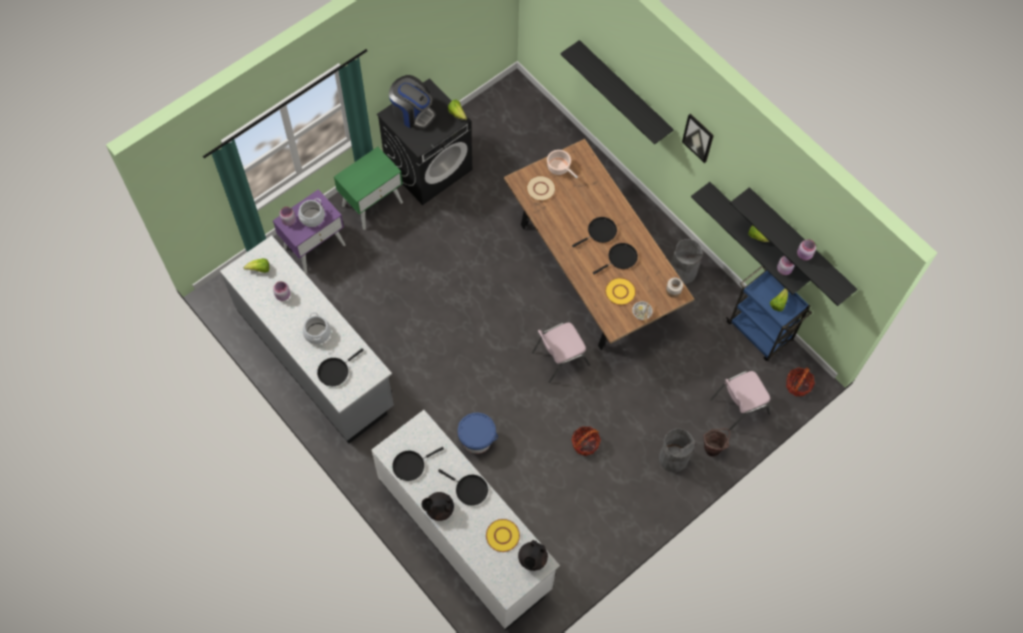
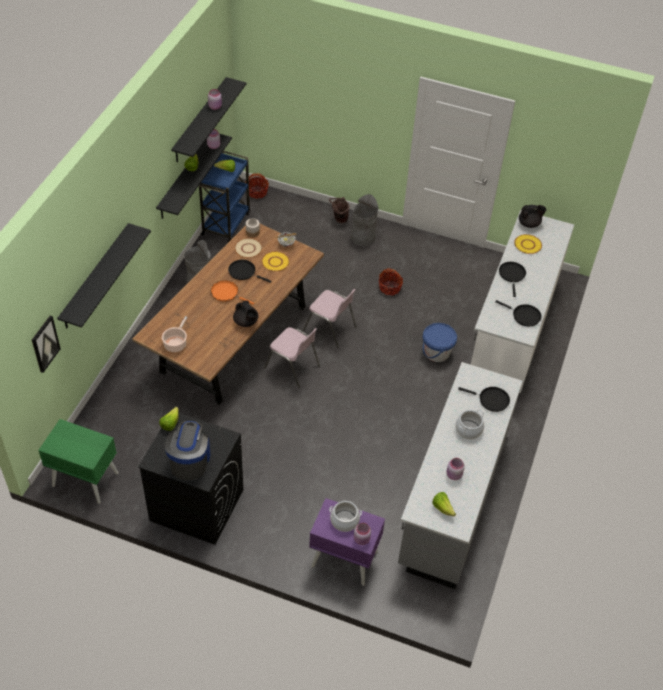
camera: 120 degrees left, 15 degrees down
(372, 203) = (266, 533): green nightstand -> green nightstand (85, 479)
(439, 509) = (541, 286): black teapot -> black teapot (246, 322)
(541, 189) = (206, 348): beige plate -> beige plate (248, 248)
(600, 232) = (226, 293): black frying pan -> orange frying pan
(698, 137) = (140, 188): picture -> picture (45, 343)
(738, 406) = (296, 217): pink chair -> pink chair (292, 367)

